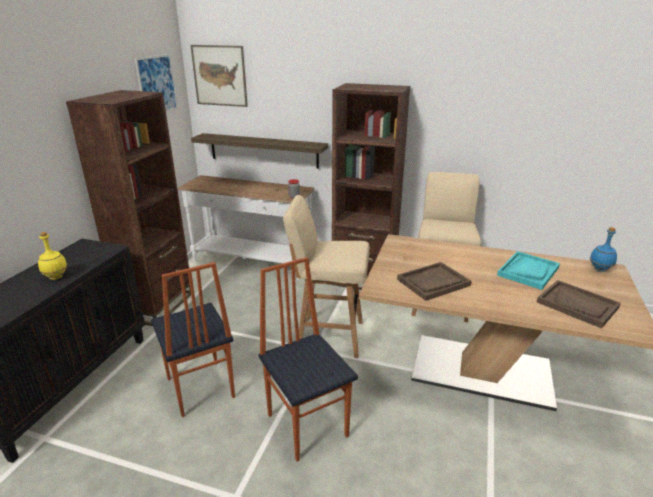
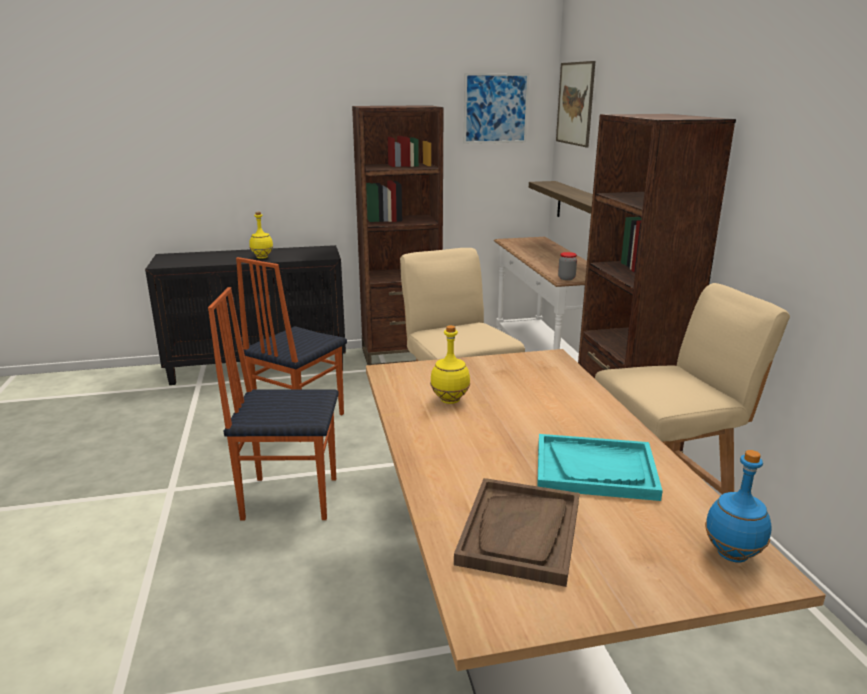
camera: 60 degrees right, 5 degrees down
(308, 424) = (289, 497): chair -> chair turned 120 degrees counterclockwise
(433, 282) = (449, 400): brown tray -> yellow bottle

